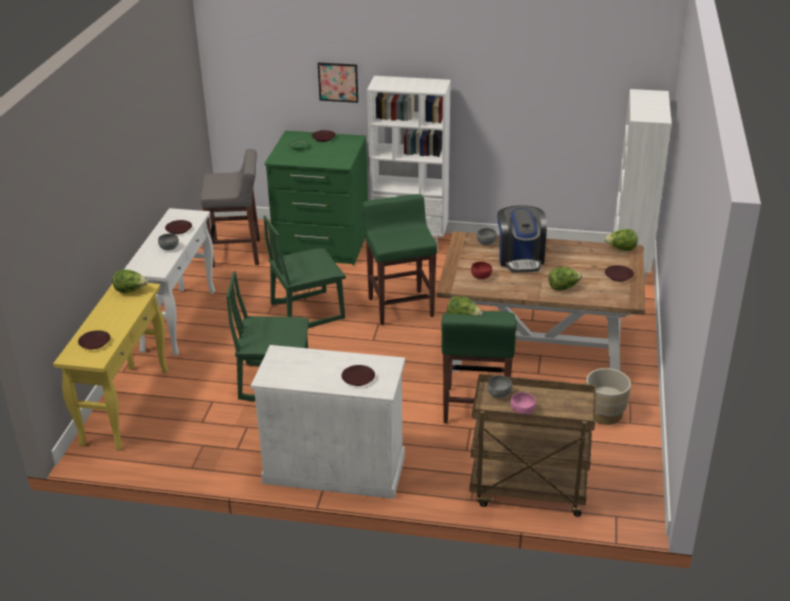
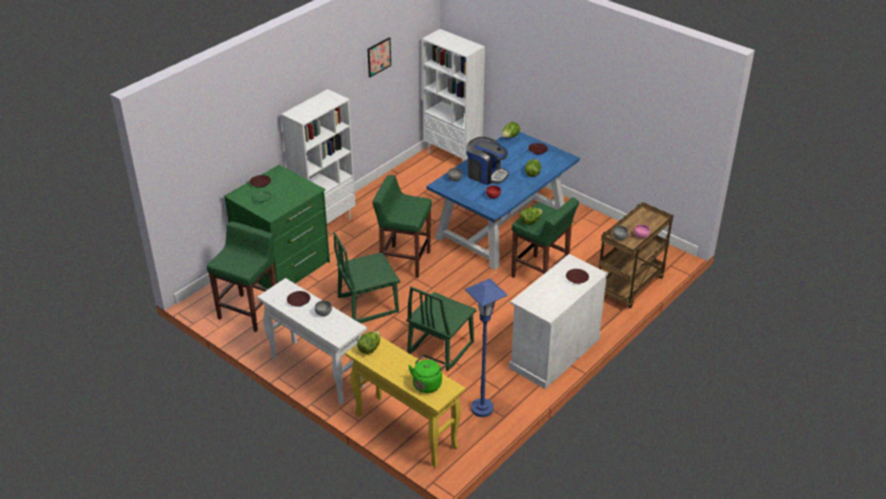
camera: 60 degrees left, 5 degrees up
(95, 343) = (428, 383): brown plate -> green kettle
(194, 446) = (482, 409): none -> blue floor lamp
(237, 253) = (249, 312): grey stool -> green stool
(307, 311) = (368, 304): green chair -> green chair turned 60 degrees clockwise
(338, 82) = (254, 133): picture -> picture (379, 57)
(538, 347) = (502, 225): brown dining table -> blue dining table
(604, 414) = (585, 231): beige planter -> none

